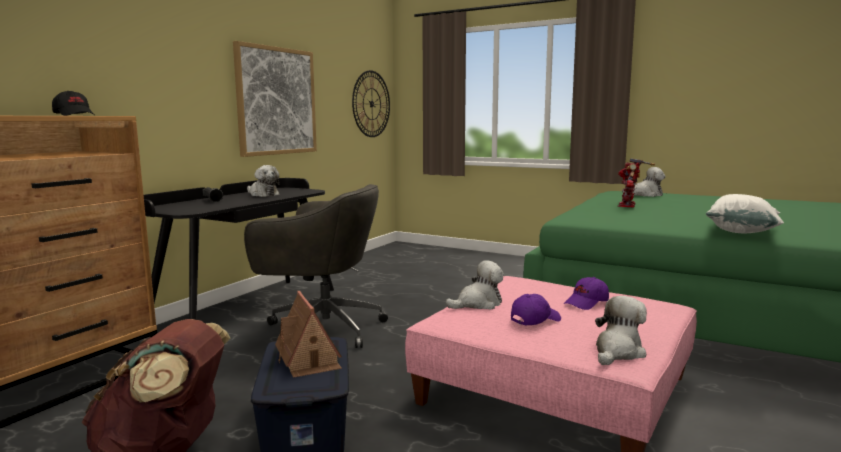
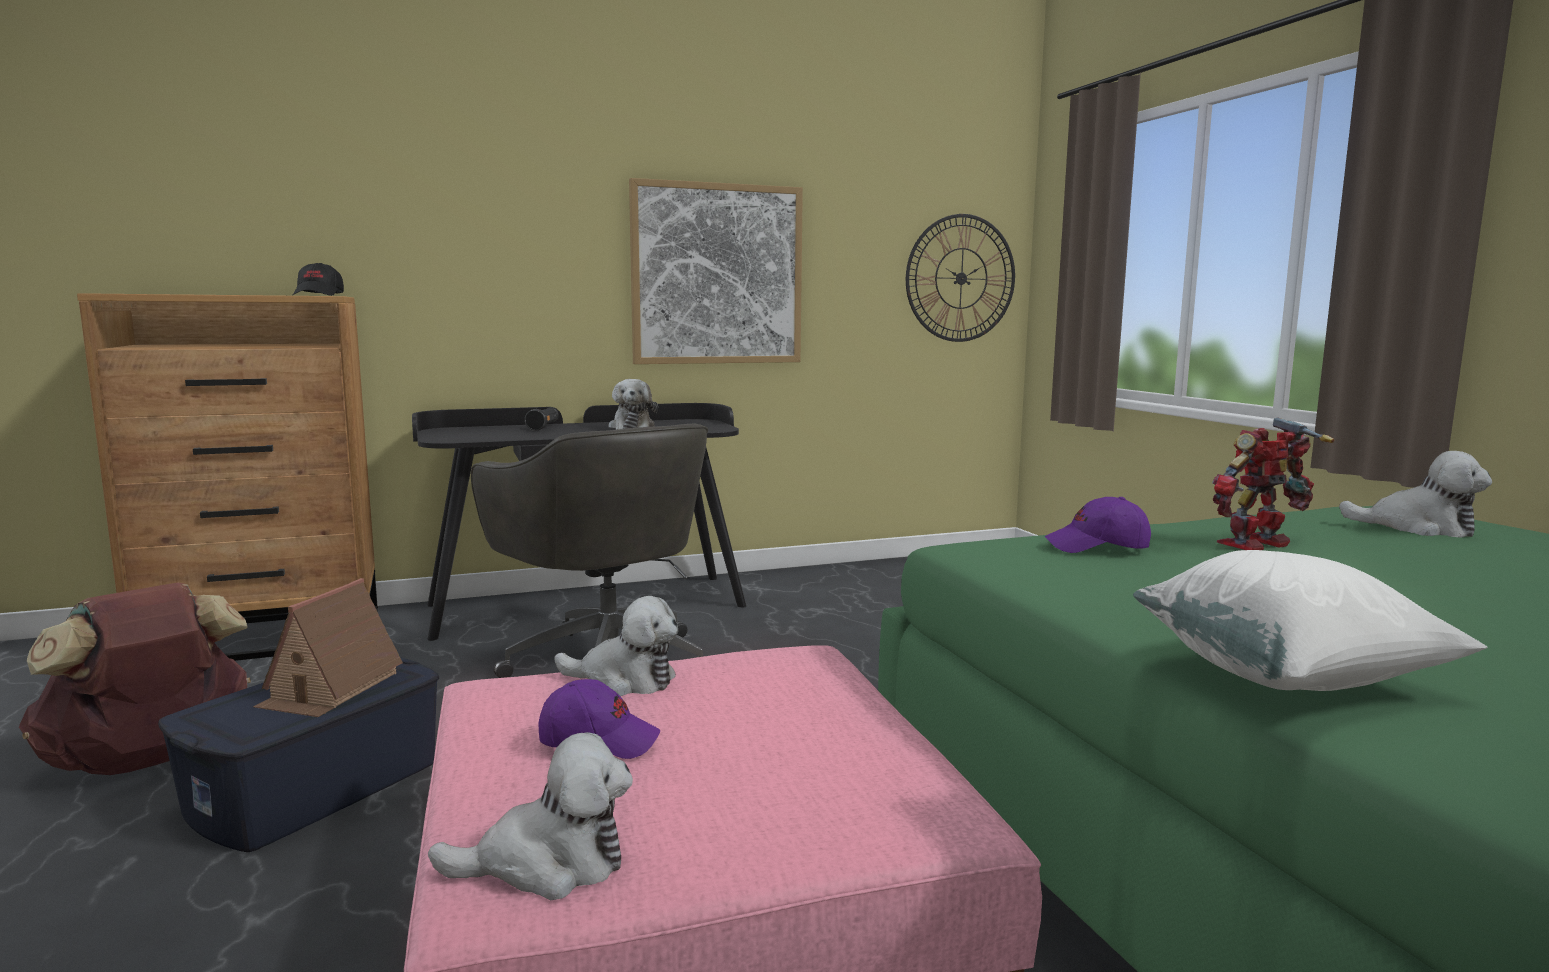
camera: 40 degrees right, 0 degrees up
(586, 303) = (801, 746): purple cap -> purple cap (1097, 547)

